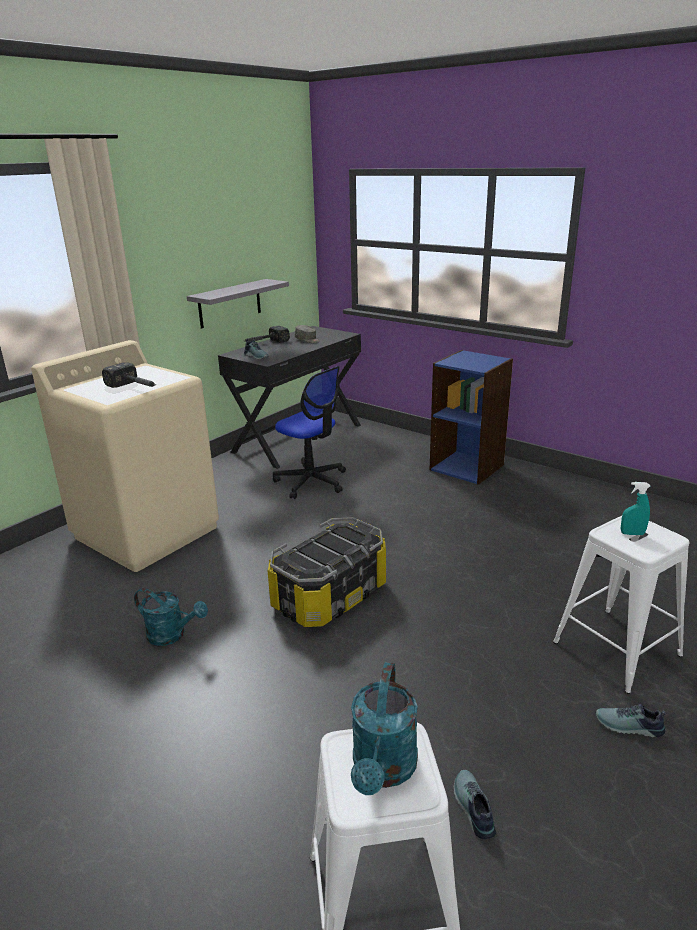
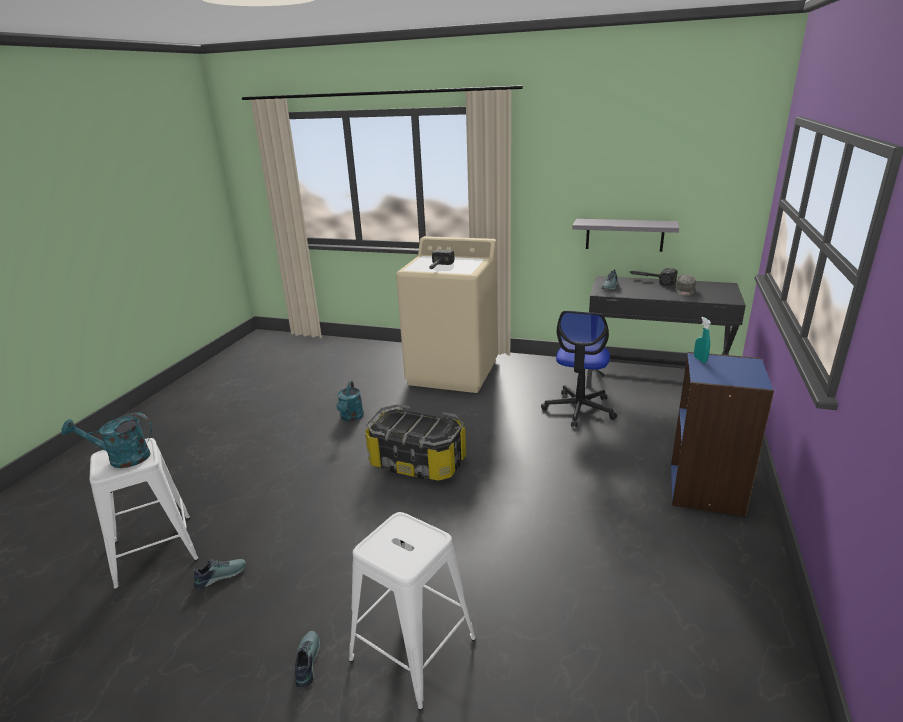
camera: 70 degrees right, 0 degrees up
(632, 534) = (406, 539): turquoise spray bottle -> turquoise spray bottle (700, 360)

